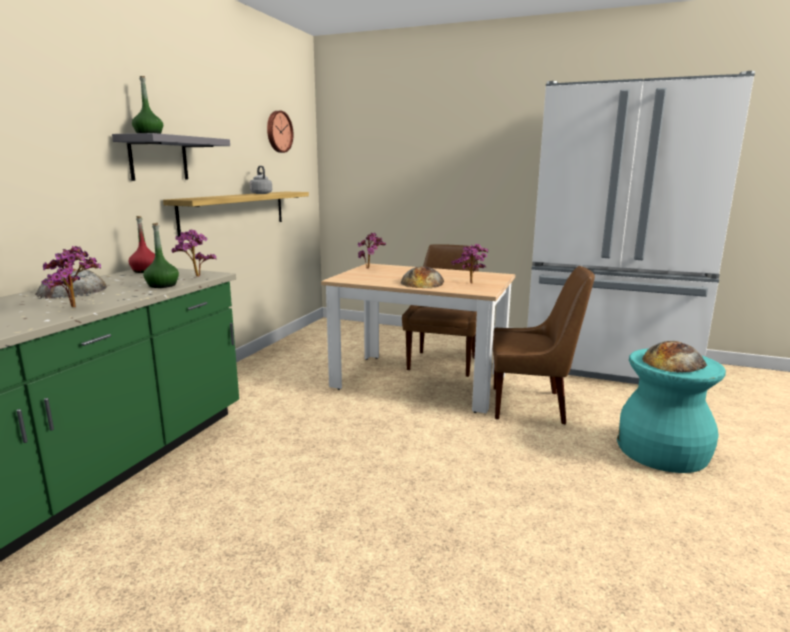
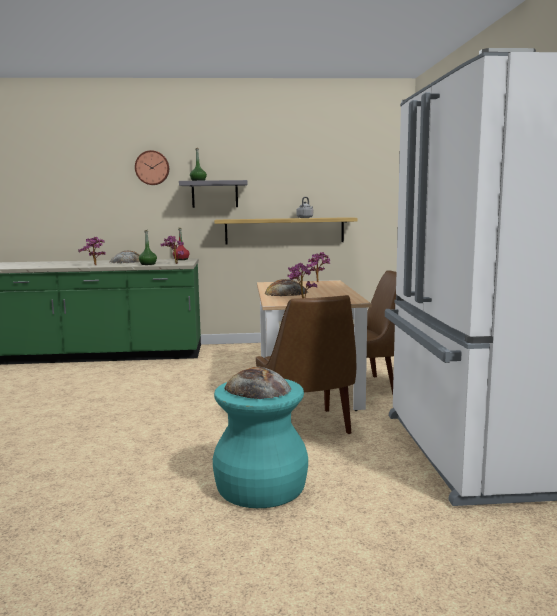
camera: 65 degrees right, 5 degrees down
(278, 131) = (347, 168): wall clock -> wall clock (152, 168)

